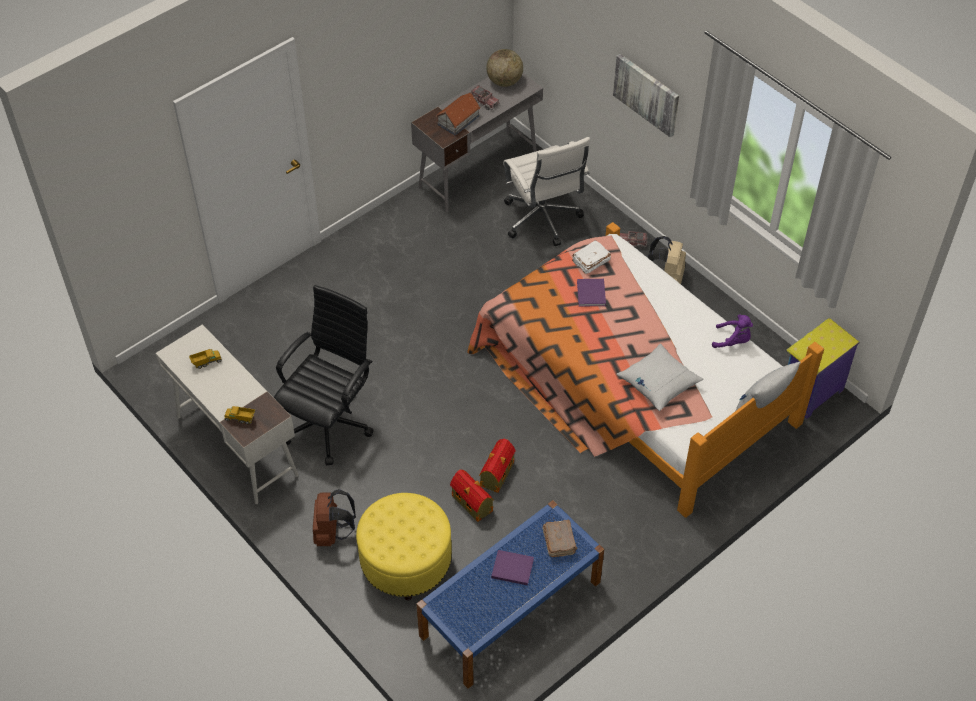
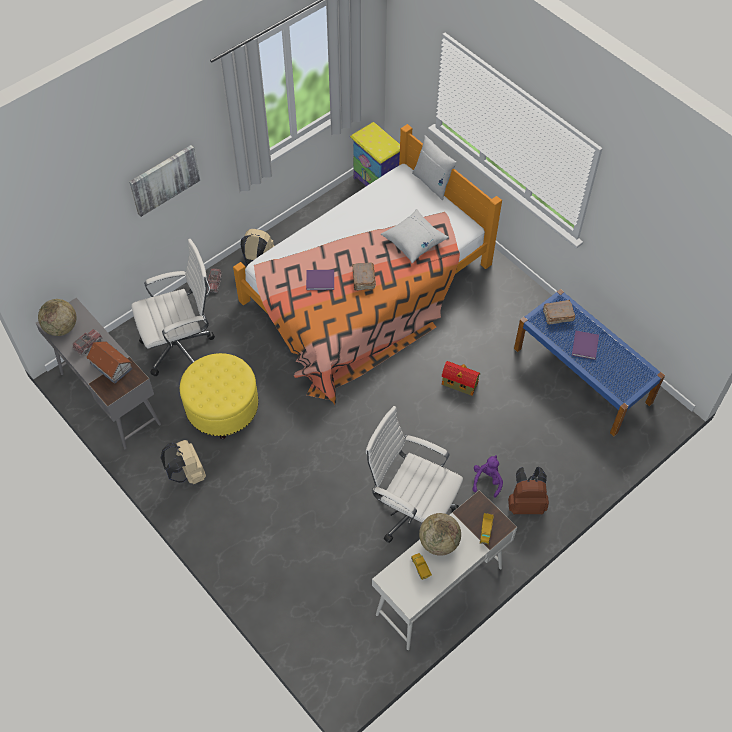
camera: 90 degrees left, 5 degrees up
(234, 378) = (439, 542): none -> globe
(330, 423) = (412, 512): black office chair -> white office chair
(388, 237) = (188, 473): none -> beige backpack
(406, 563) = (549, 447): yellow ottoman -> yellow ottoman (223, 409)
(472, 504) = (489, 401): toy house -> none
(590, 261) = (284, 280): white book -> none
(593, 332) = (363, 280): none -> brown book
(733, 341) = (370, 194): purple plush toy -> purple plush toy (487, 480)

